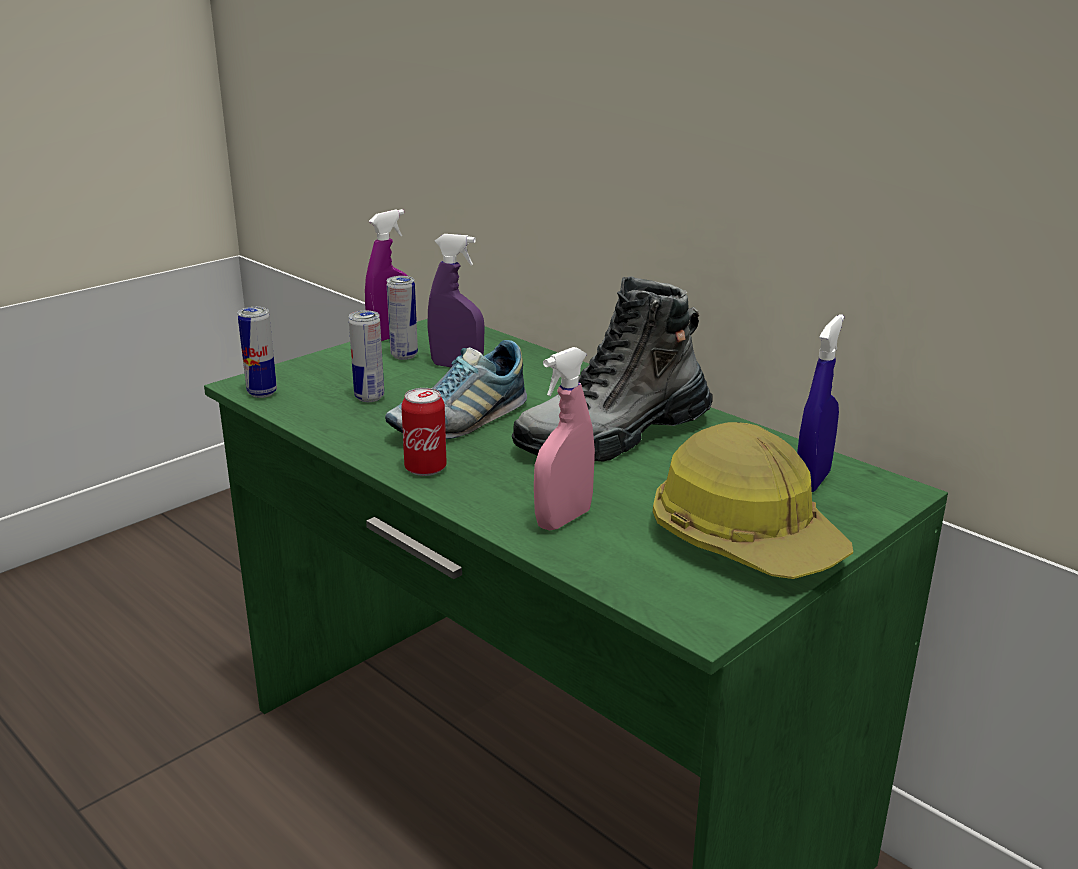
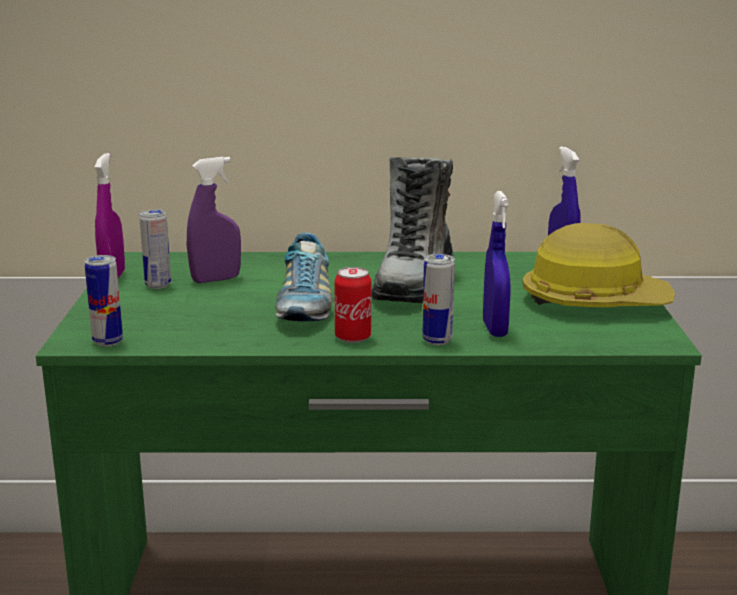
camera: 45 degrees left, 5 degrees down
(369, 398) = (203, 316): can -> can (437, 341)
(563, 519) = (495, 329): pink spray bottle -> blue spray bottle

